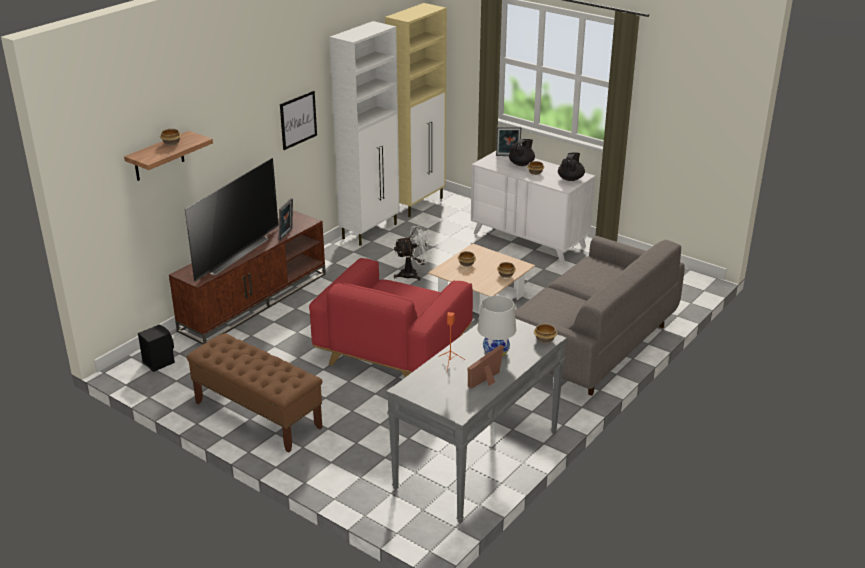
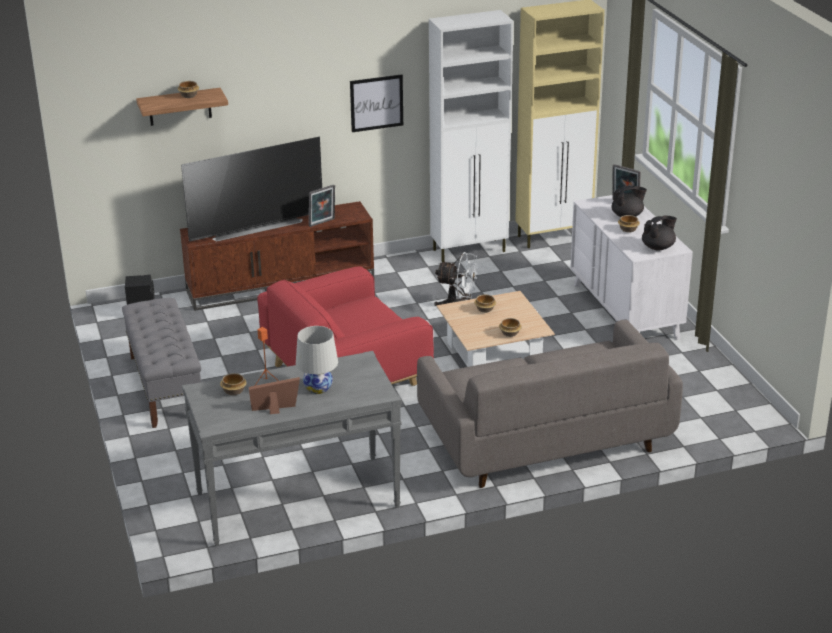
camera: 35 degrees right, 0 degrees up
(257, 415) = (165, 386): brown bench -> grey bench
(544, 340) = (377, 394): bowl -> bowl (233, 391)

